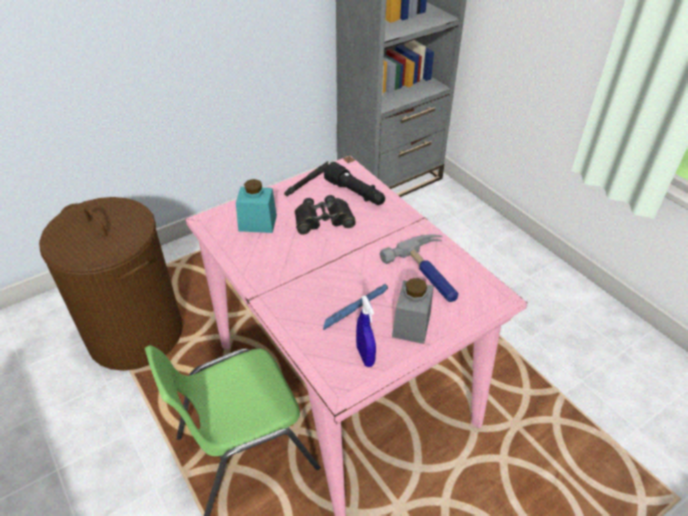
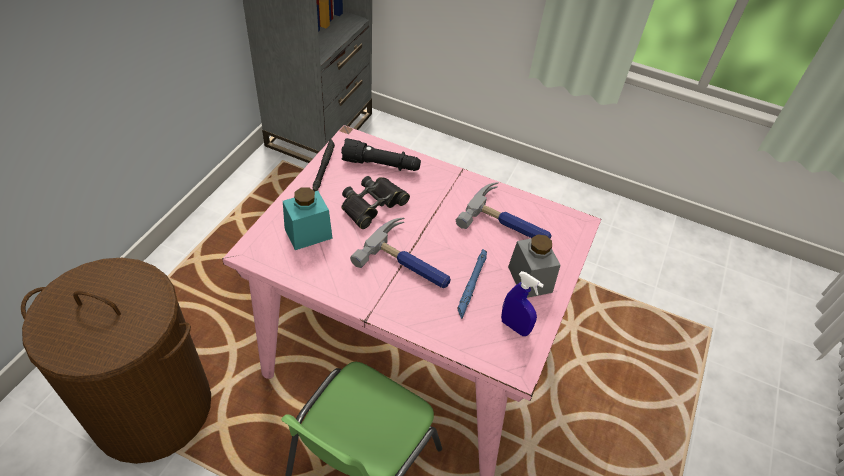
camera: 35 degrees left, 5 degrees up
(317, 272) = (409, 262): none -> hammer

